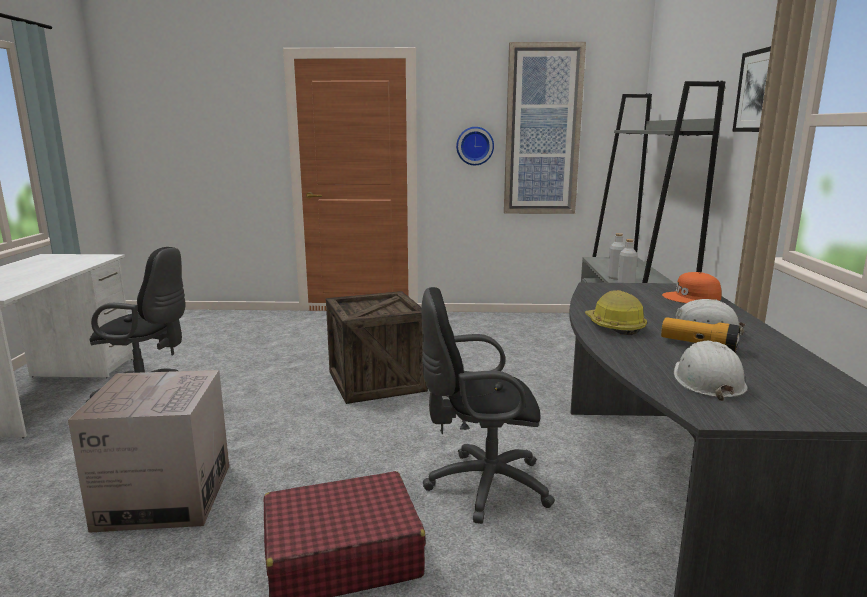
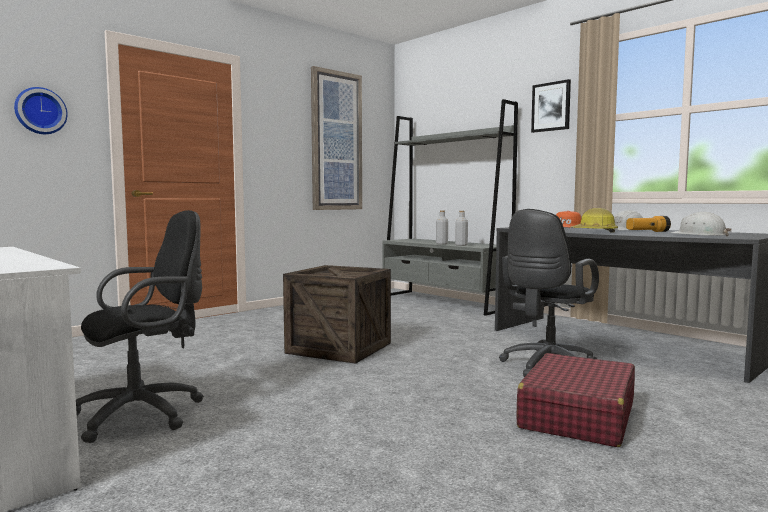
camera: 45 degrees left, 10 degrees down
(165, 496) = (387, 447): cardboard box -> none
(475, 146) = (289, 150): wall clock -> wall clock (40, 111)

